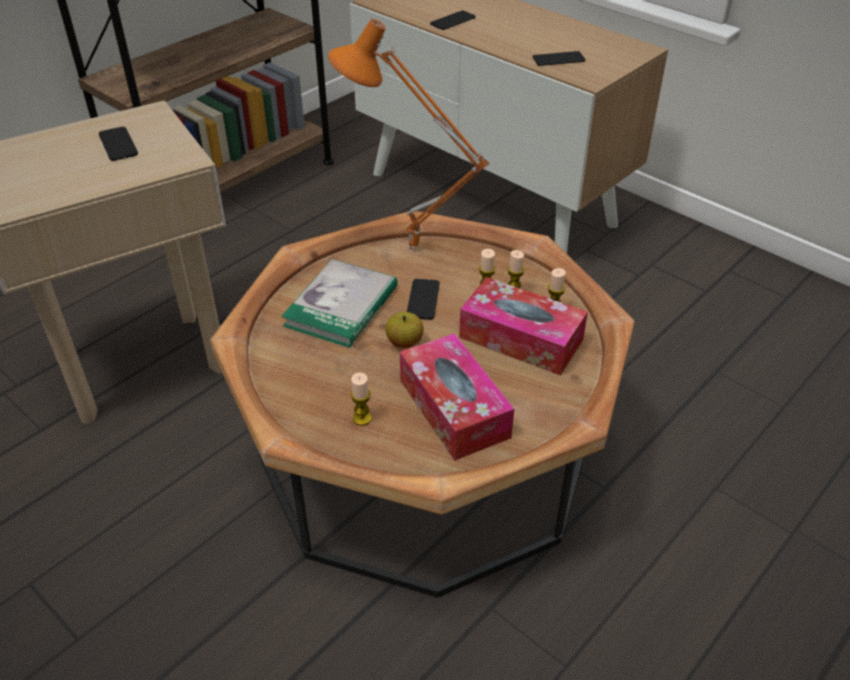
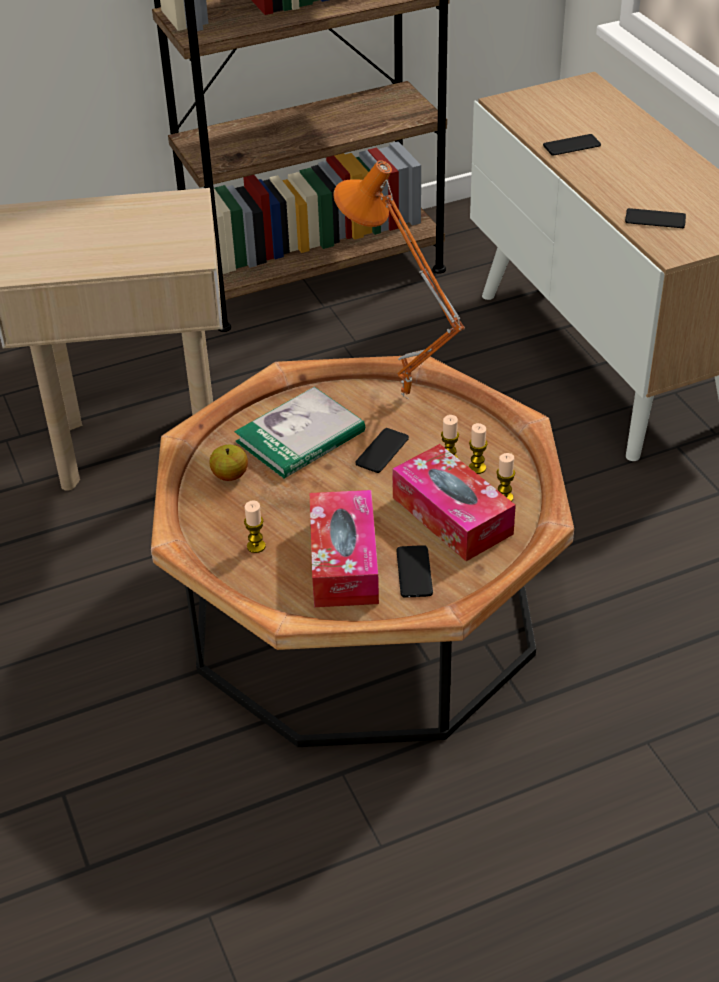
camera: 25 degrees right, 0 degrees up
(118, 144) = (143, 228): phone -> phone (414, 572)
(404, 342) = (338, 488): apple -> apple (230, 475)

